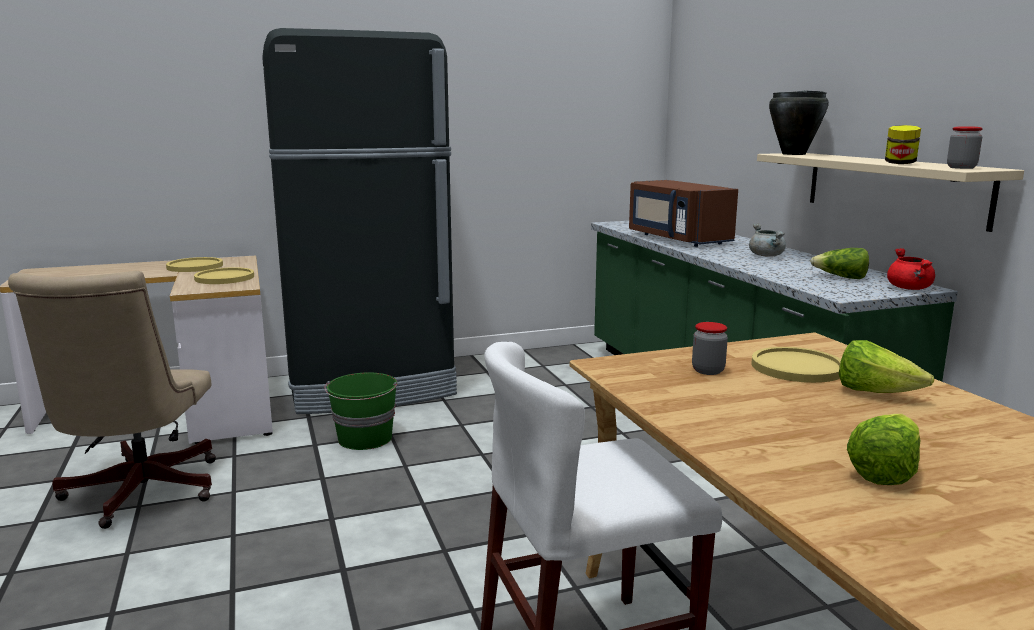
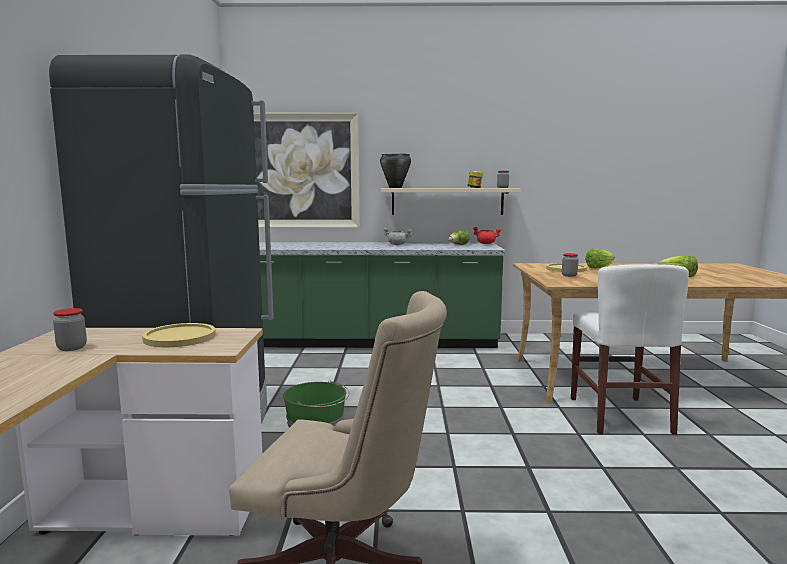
camera: 70 degrees left, 5 degrees down
(195, 266) = (72, 348): yellow plate -> jar
(677, 239) = (328, 246): brown microwave -> none
(724, 120) = (303, 171): none -> picture

